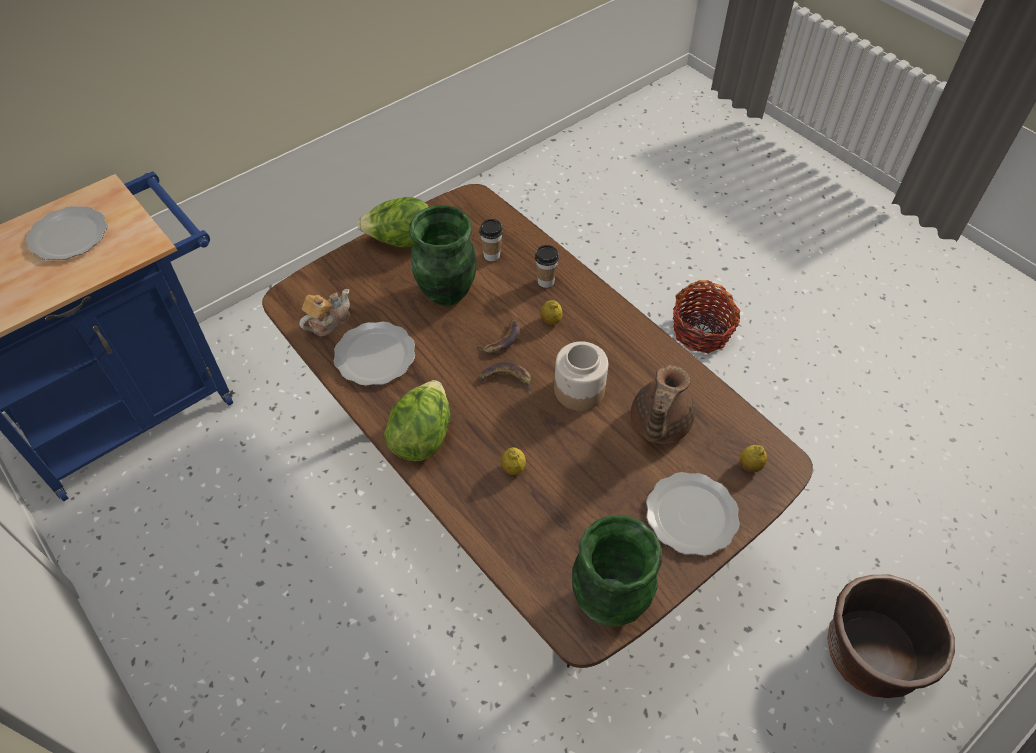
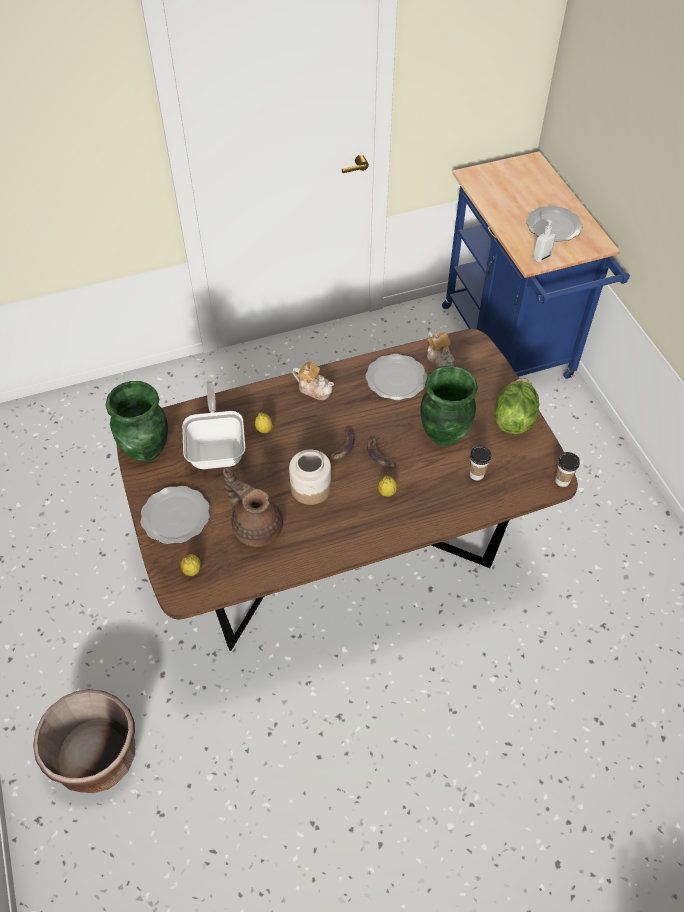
camera: 110 degrees right, 0 degrees up
(137, 237) = (541, 257): none -> soap dispenser
(422, 436) = (314, 389): lettuce -> teapot
(546, 281) = (432, 503): cup -> cup (562, 481)
(566, 511) = (217, 448): none -> frying pan
(701, 332) = (469, 787): basket -> none

